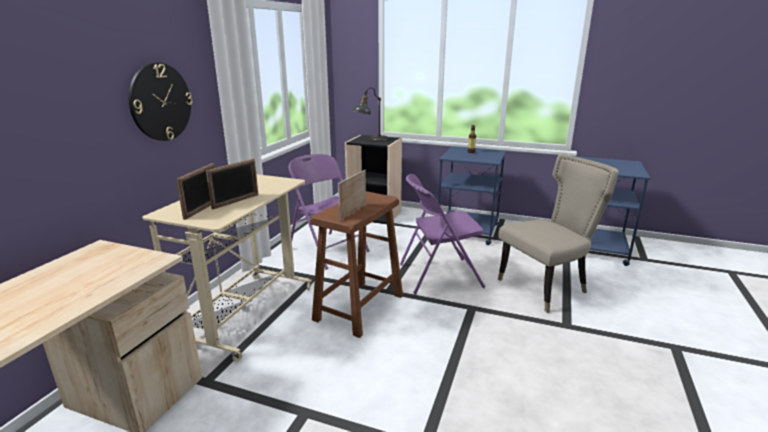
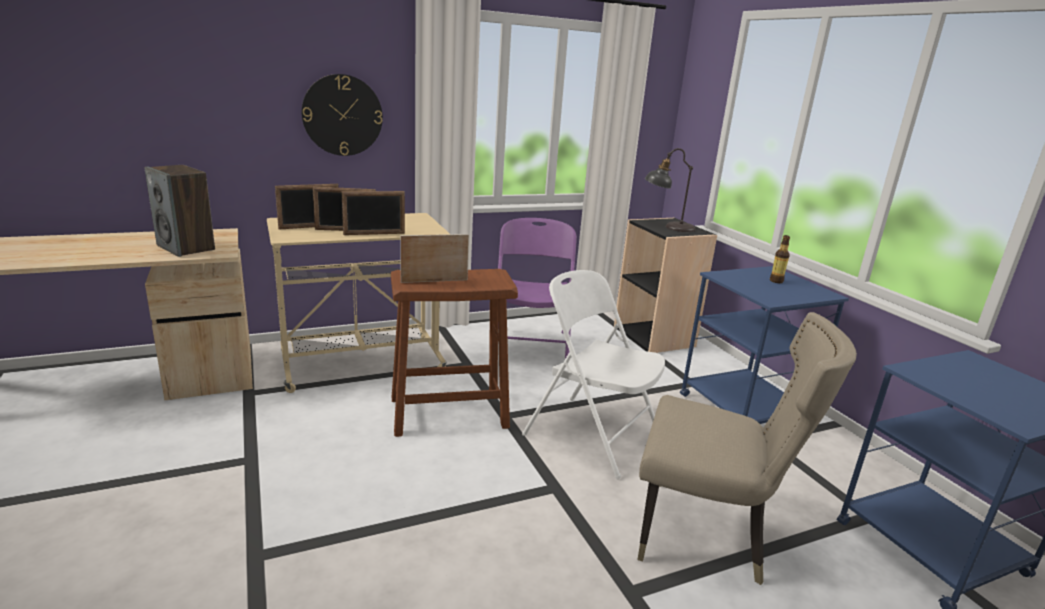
camera: 45 degrees right, 0 degrees up
(111, 270) = (186, 248): none -> speaker
(262, 196) = (374, 234): none -> picture frame
(440, 275) = (592, 434): purple chair -> white chair

